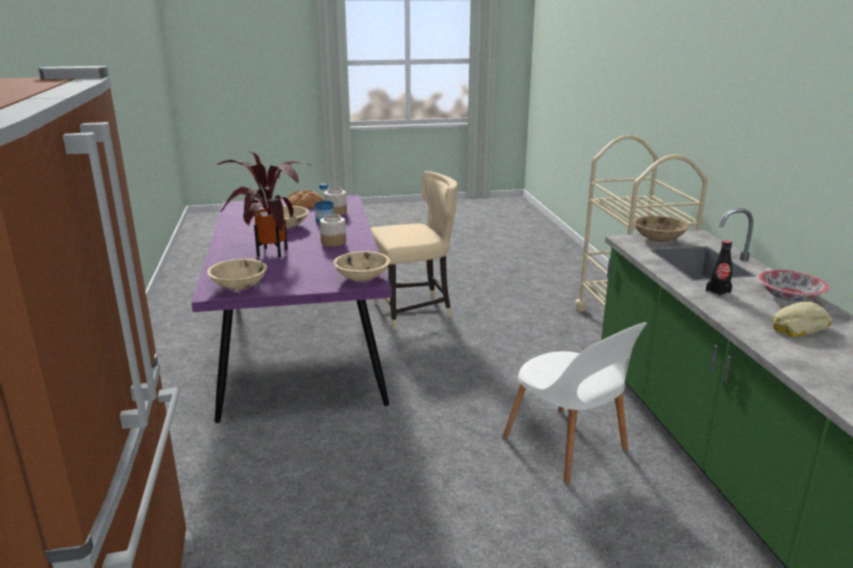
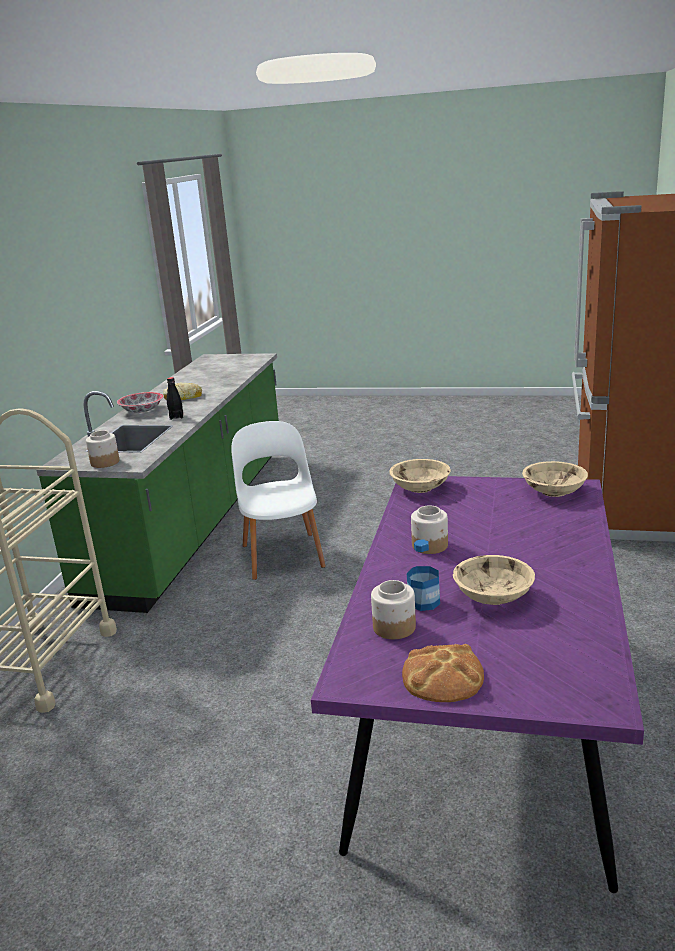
camera: 155 degrees left, 0 degrees up
(269, 253) = (521, 535): potted plant -> none
(415, 311) = (278, 763): beige chair -> none
(658, 239) = (105, 462): beige bowl -> jar

